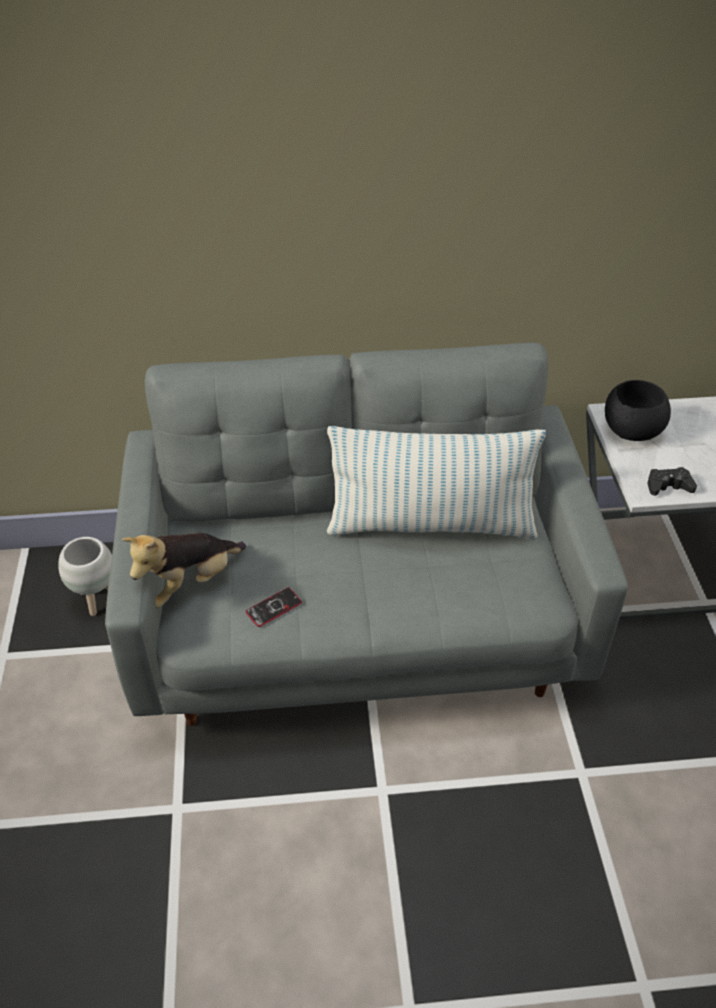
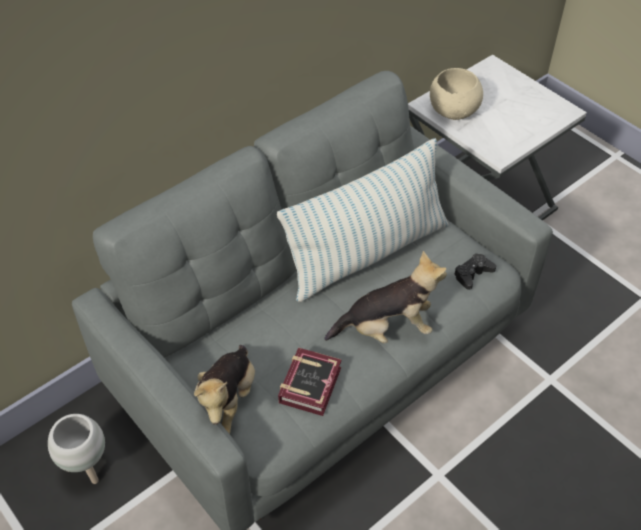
camera: 35 degrees left, 5 degrees up
(273, 608) = (313, 383): phone -> book
(387, 599) = (387, 328): none -> plush toy
(631, 430) = (452, 110): black bowl -> beige bowl
(668, 486) = (510, 142): black game controller -> black game controller (472, 274)

